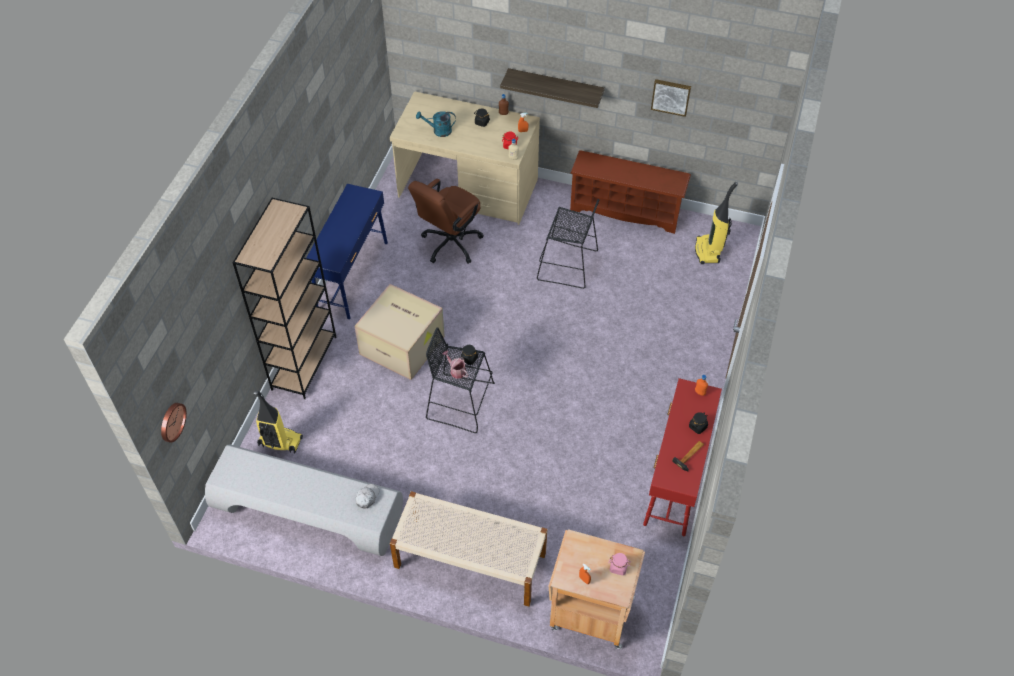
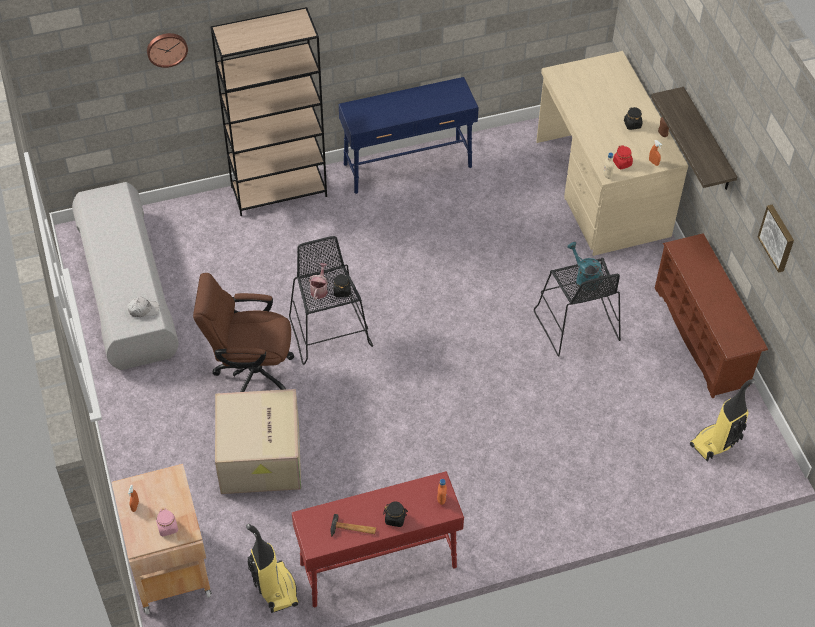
camera: 55 degrees right, 0 degrees up
(171, 421) = (55, 105): wall clock -> wall clock (166, 48)
(280, 442) = (181, 226): vacuum cleaner -> vacuum cleaner (275, 588)
(403, 345) = (359, 251): cardboard box -> cardboard box (261, 458)
(438, 131) = (586, 99): turquoise watering can -> turquoise watering can (584, 278)
(449, 246) = (512, 216): brown office chair -> brown office chair (251, 375)
(470, 561) = (159, 439): beige bench -> none

